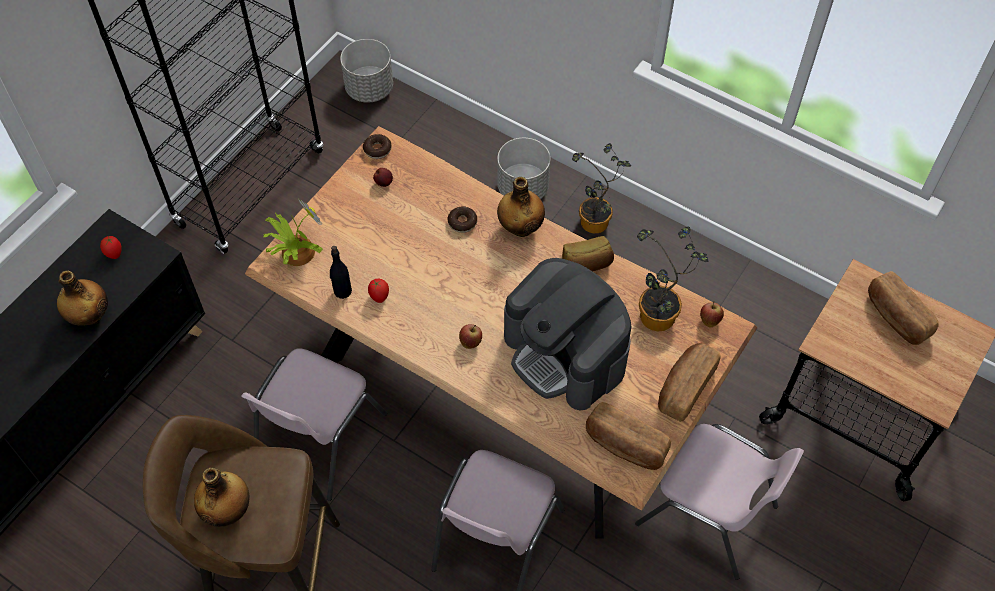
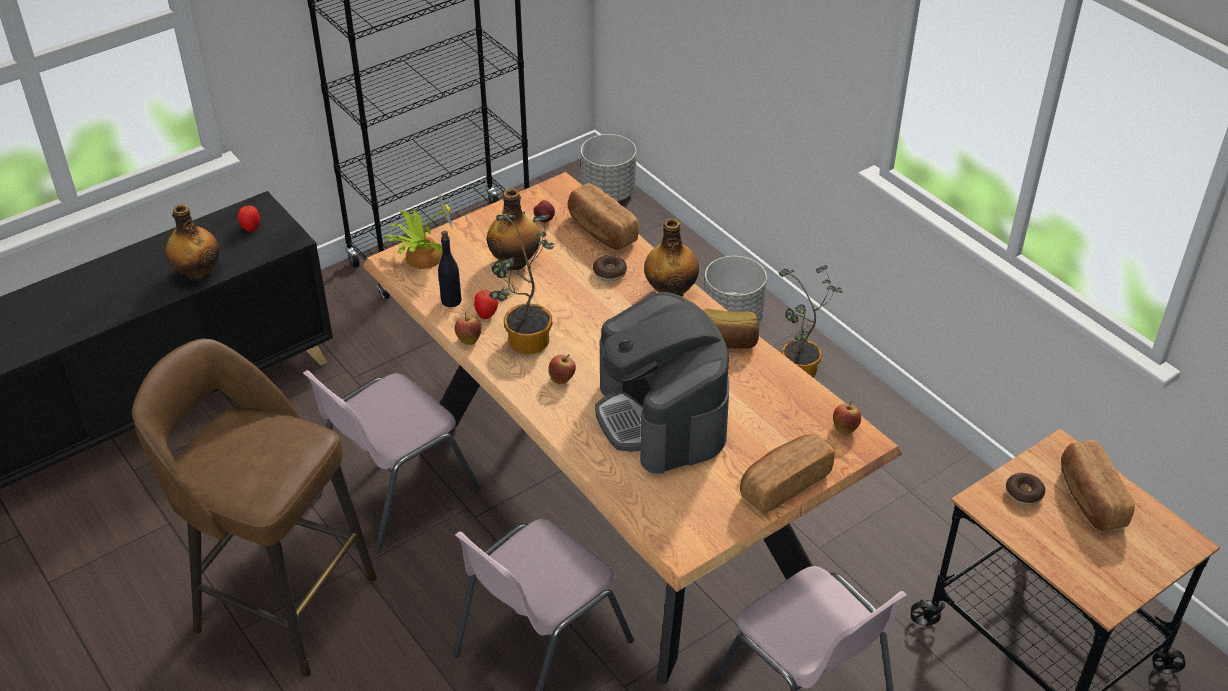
camera: 20 degrees right, 15 degrees down
(228, 510) = (228, 460): bottle -> bottle (515, 261)
(376, 326) = (468, 339): none -> apple
(377, 149) = (553, 191): donut -> donut (1023, 493)
(625, 445) = (686, 519): bread -> bread (601, 231)
(656, 321) = (781, 413): potted plant -> potted plant (524, 344)

